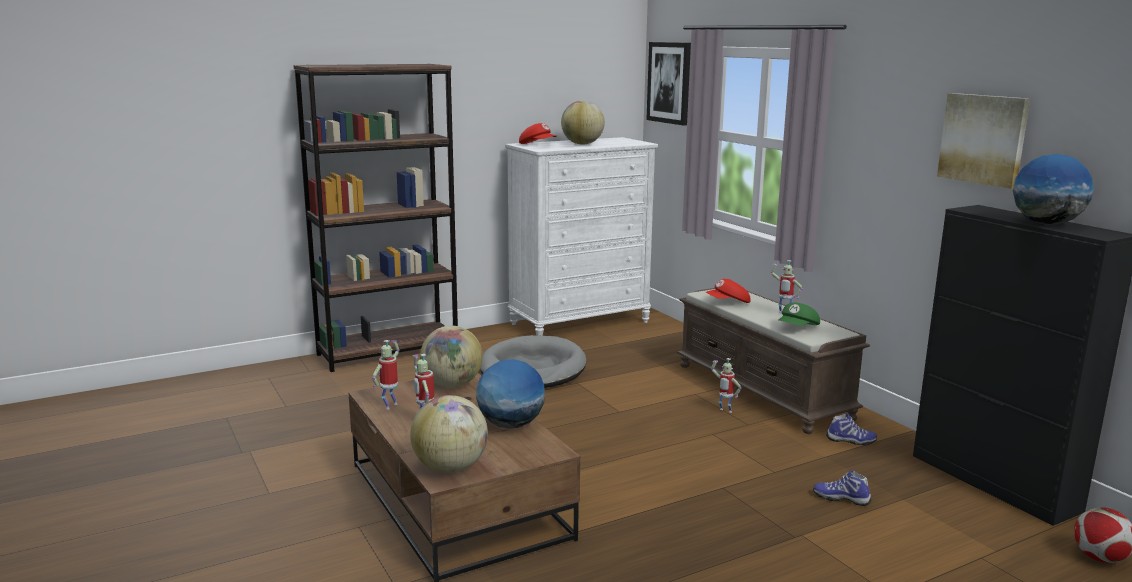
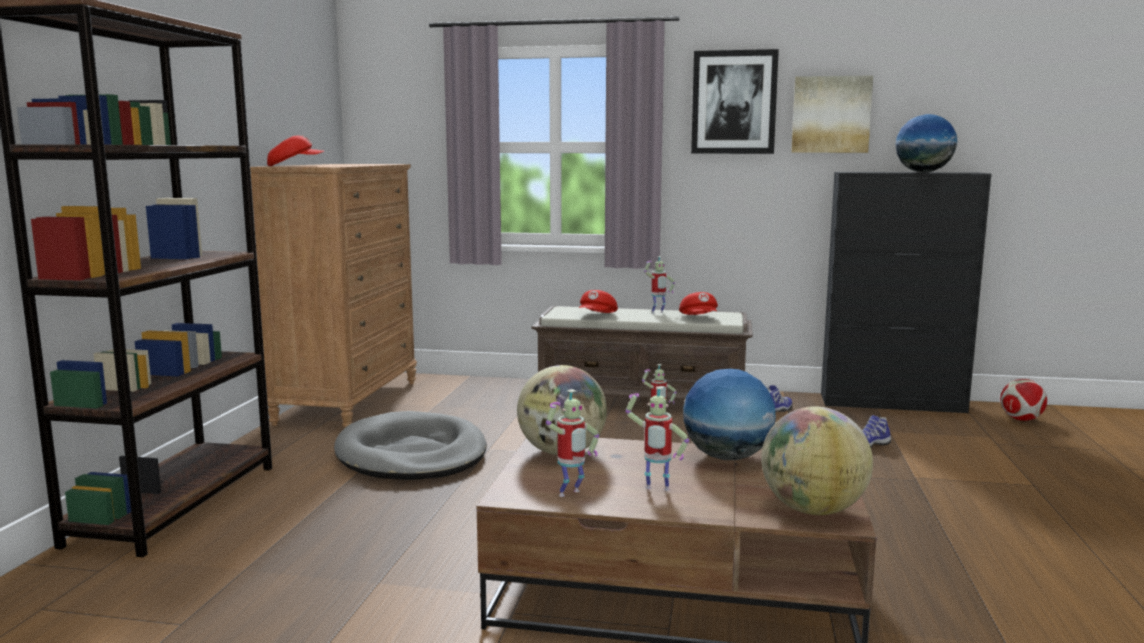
camera: 50 degrees left, 5 degrees down
(390, 405) = (571, 494): toy robot -> toy robot turned 105 degrees counterclockwise
(580, 323) = (348, 402): white dresser -> brown dresser
(582, 144) = (339, 165): globe -> none
(669, 82) = (392, 94): picture -> picture (734, 102)
(798, 328) = (699, 318): green cap -> red cap

